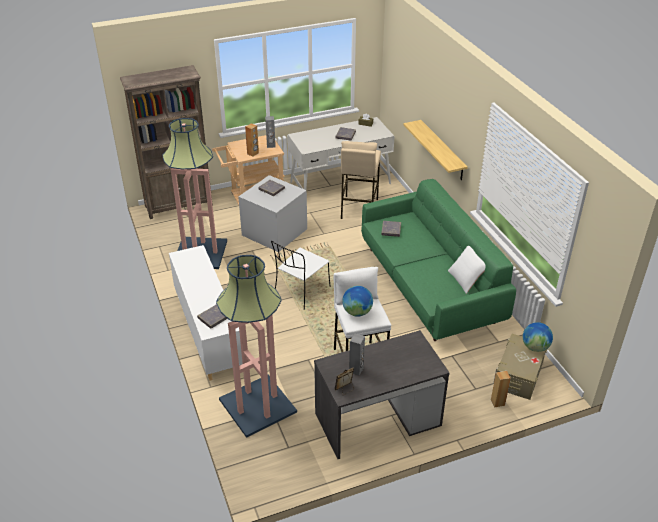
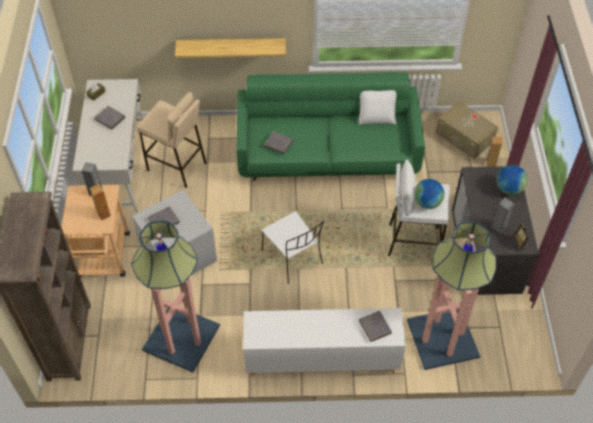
camera: 70 degrees left, 15 degrees up
(535, 347) = (460, 109): globe -> globe (509, 188)

